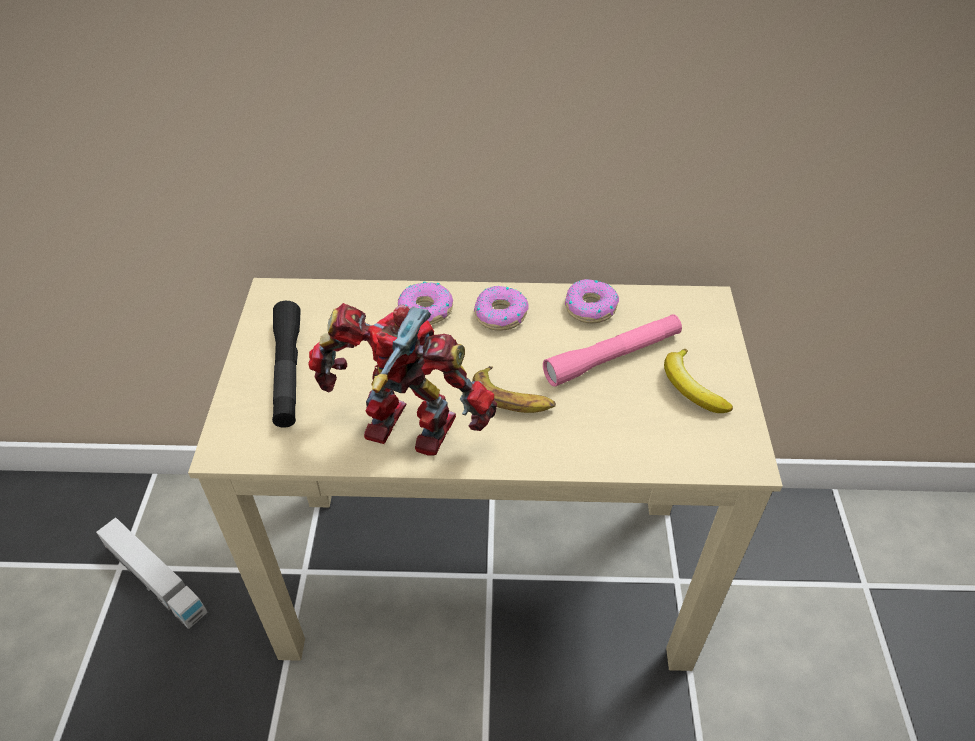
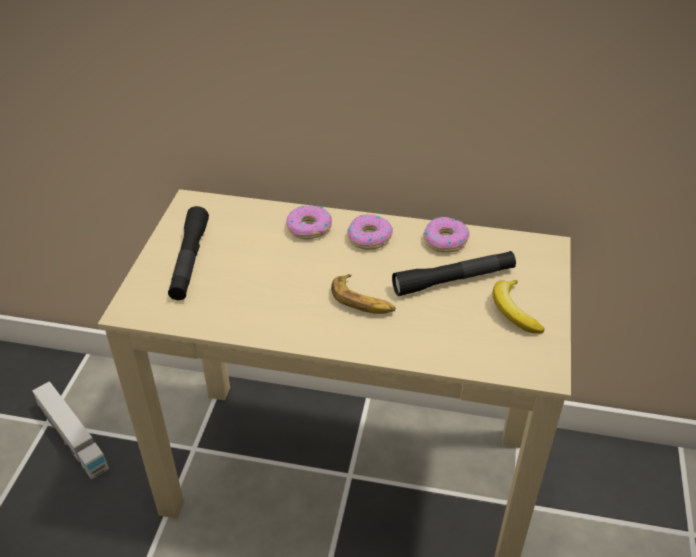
camera: 10 degrees right, 5 degrees down
(408, 433) = (272, 317): toy robot -> none
(612, 357) = (454, 280): pink flashlight -> black flashlight

